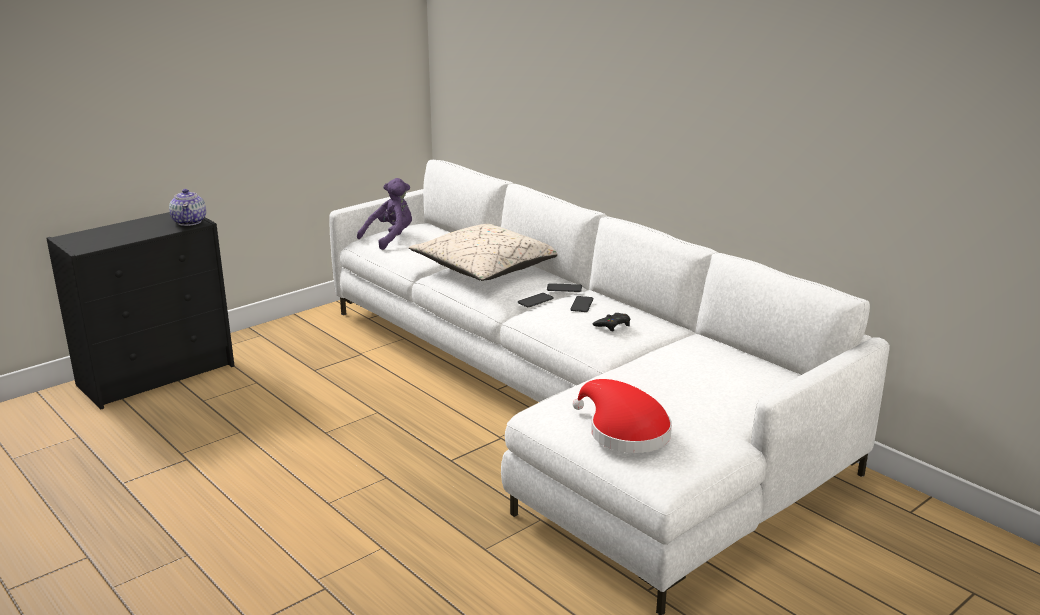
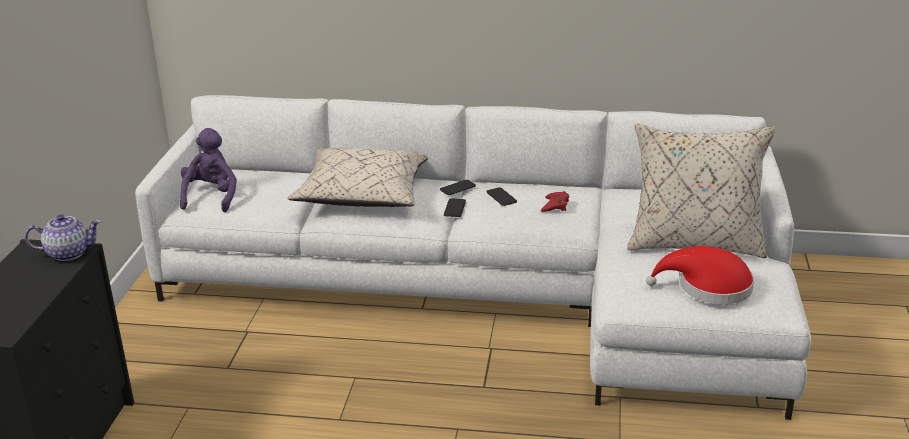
camera: 40 degrees left, 5 degrees up
(190, 221) = (68, 253): teapot -> teapot turned 45 degrees counterclockwise
(613, 325) = (555, 205): black game controller -> red game controller
(682, 397) = (694, 243): none -> beige pillow

